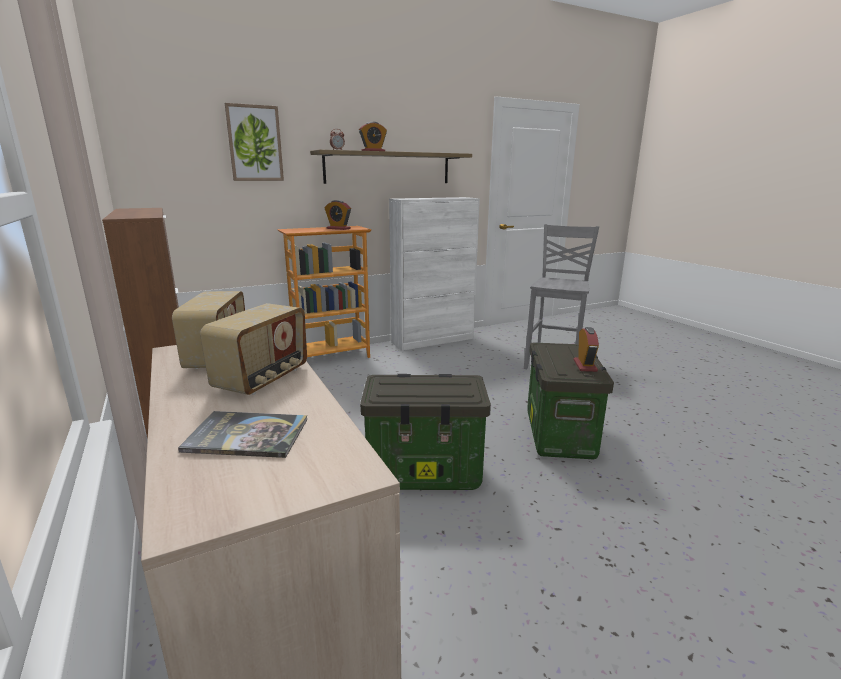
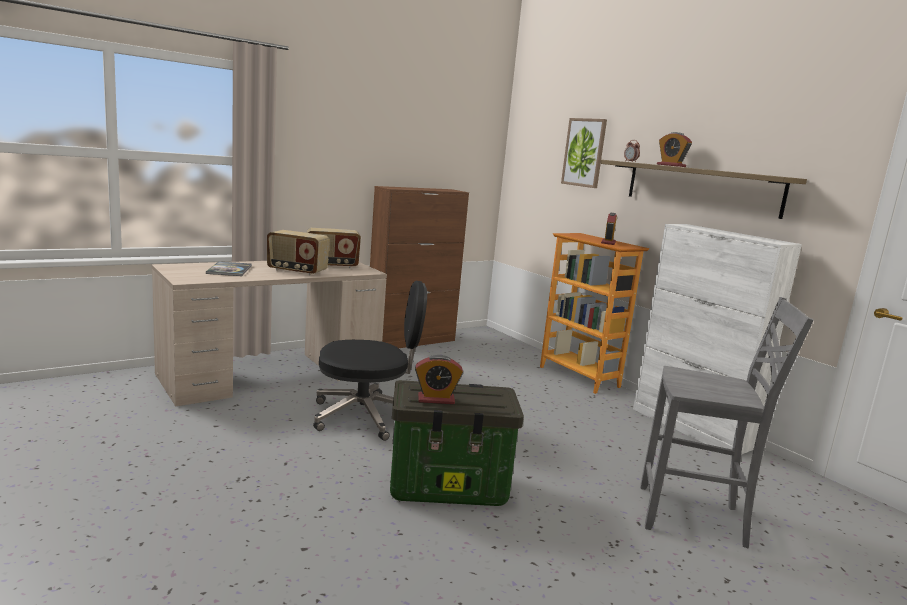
camera: 80 degrees right, 5 degrees down
(426, 472) = (366, 416): storage box -> black office chair

